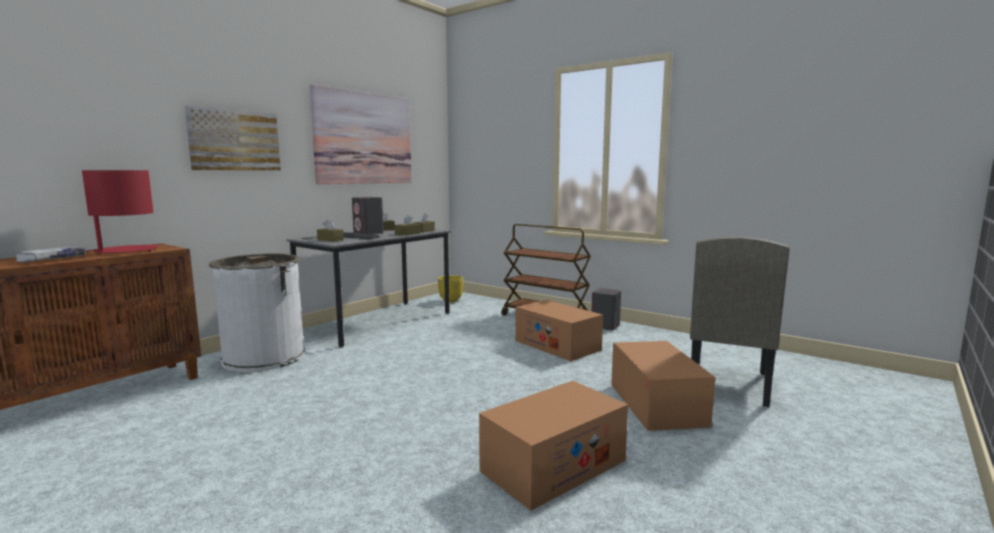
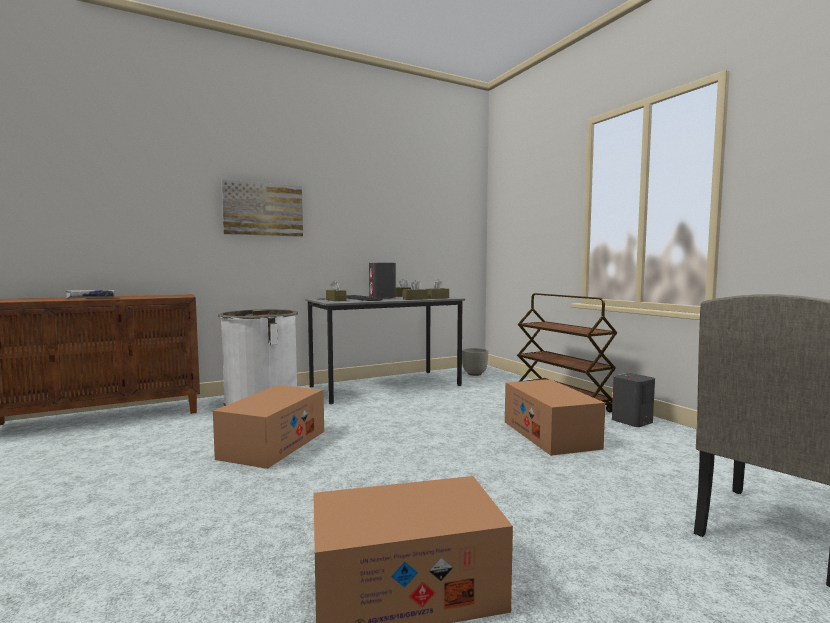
camera: 25 degrees right, 5 degrees down
(126, 251) = (151, 296): red table lamp -> none
(364, 138) = (391, 209): picture -> none
(450, 300) = (474, 374): yellow planter -> grey planter
(656, 404) = (628, 537): cardboard box -> cardboard box (273, 444)

